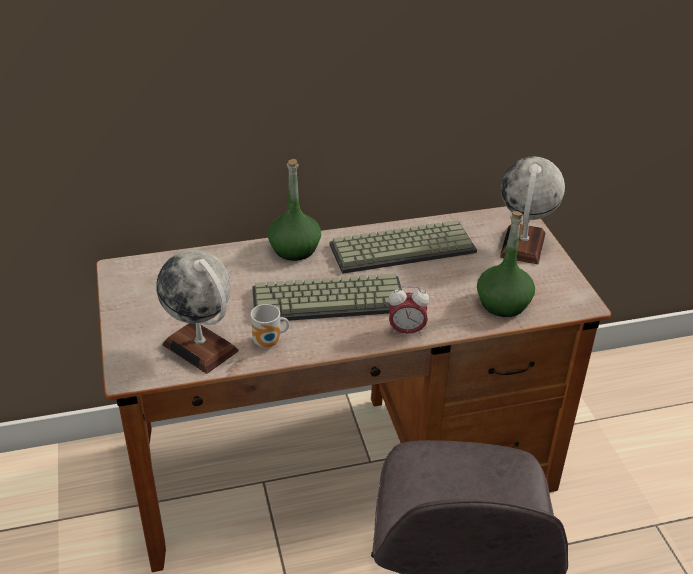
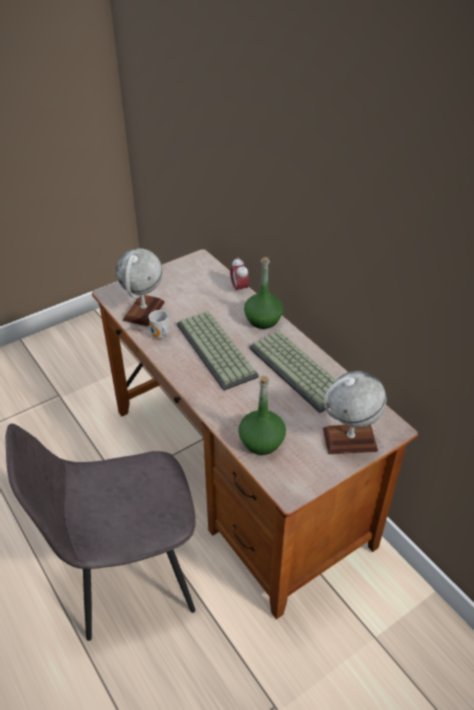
camera: 70 degrees right, 5 degrees up
(406, 331) = (202, 395): alarm clock -> alarm clock (239, 289)

